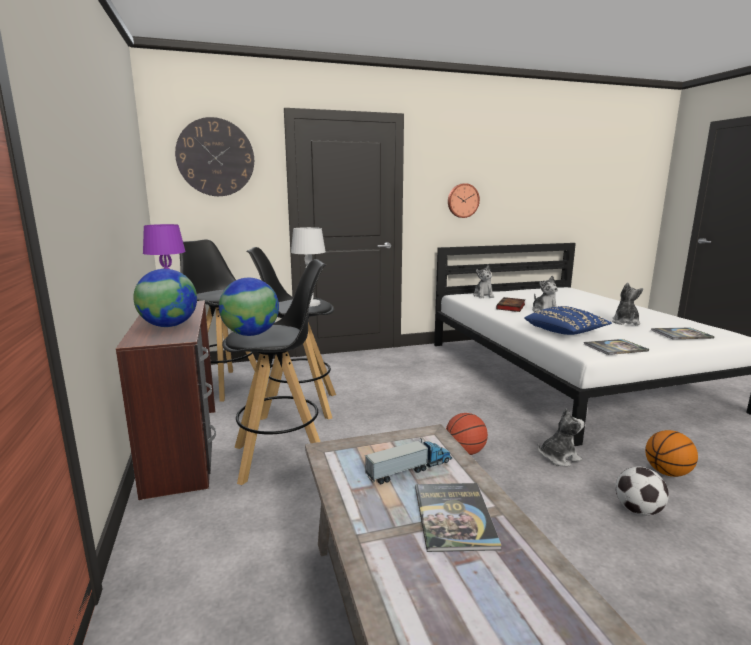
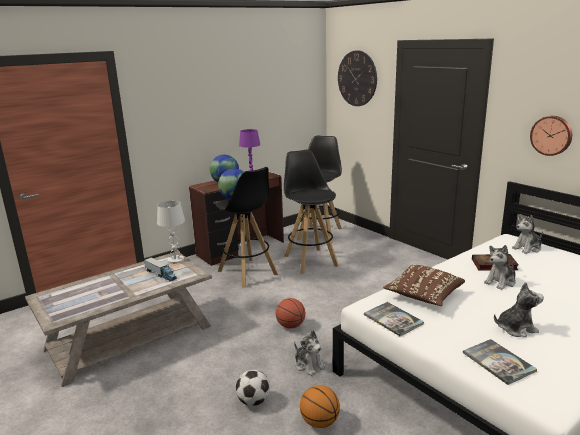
camera: 70 degrees right, 5 degrees up
(310, 304) = (311, 195): white table lamp -> white table lamp (175, 260)
(454, 516) = (126, 288): book -> none
(565, 332) = (423, 295): blue pillow -> brown pillow

